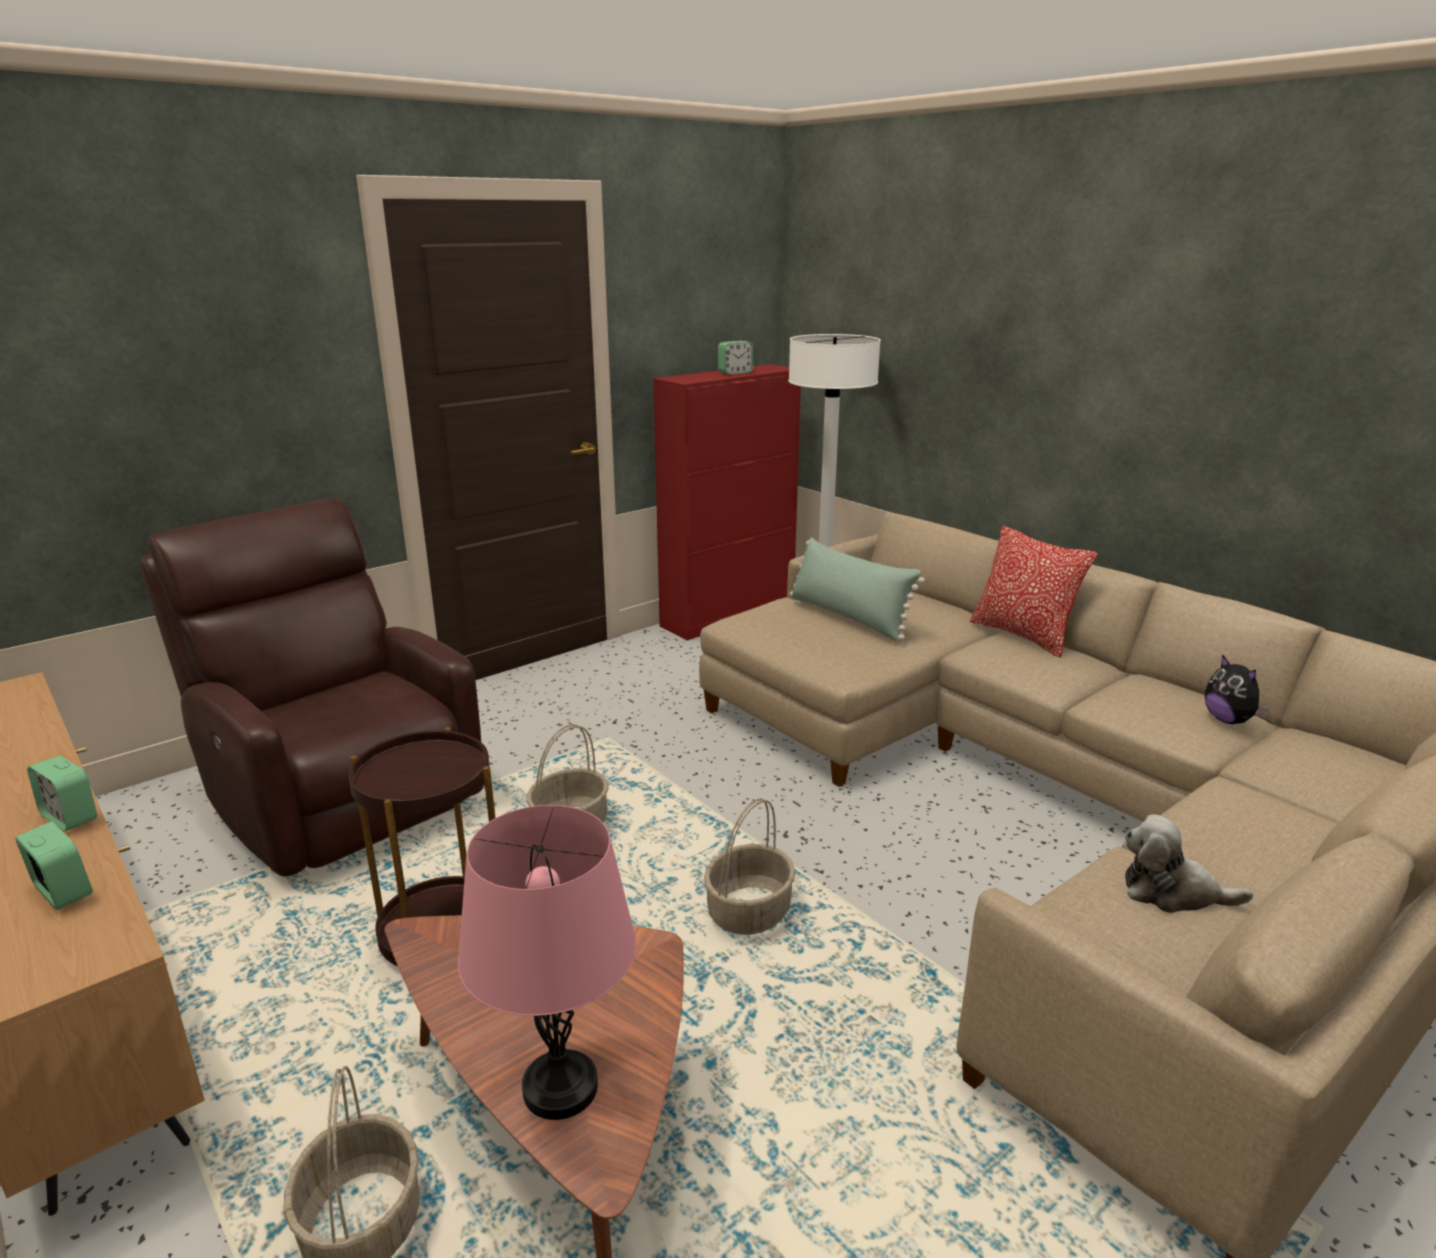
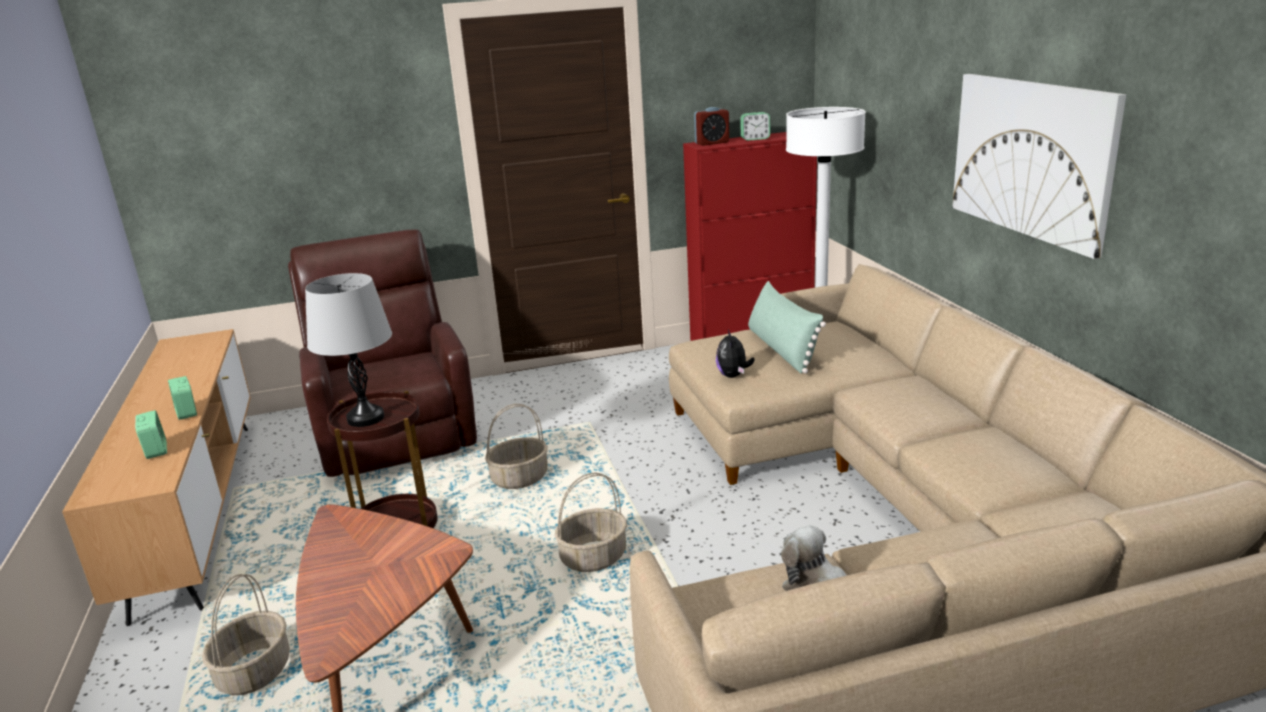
camera: 25 degrees right, 0 degrees up
(410, 776) = (366, 418): none -> grey table lamp
(560, 1088) = (338, 612): pink table lamp -> none
(690, 377) = (712, 143): none -> alarm clock
(1023, 635) = (920, 381): pillow -> none
(1135, 380) = (1031, 158): none -> picture
(1228, 720) = (1029, 476): plush toy -> plush toy (733, 375)

